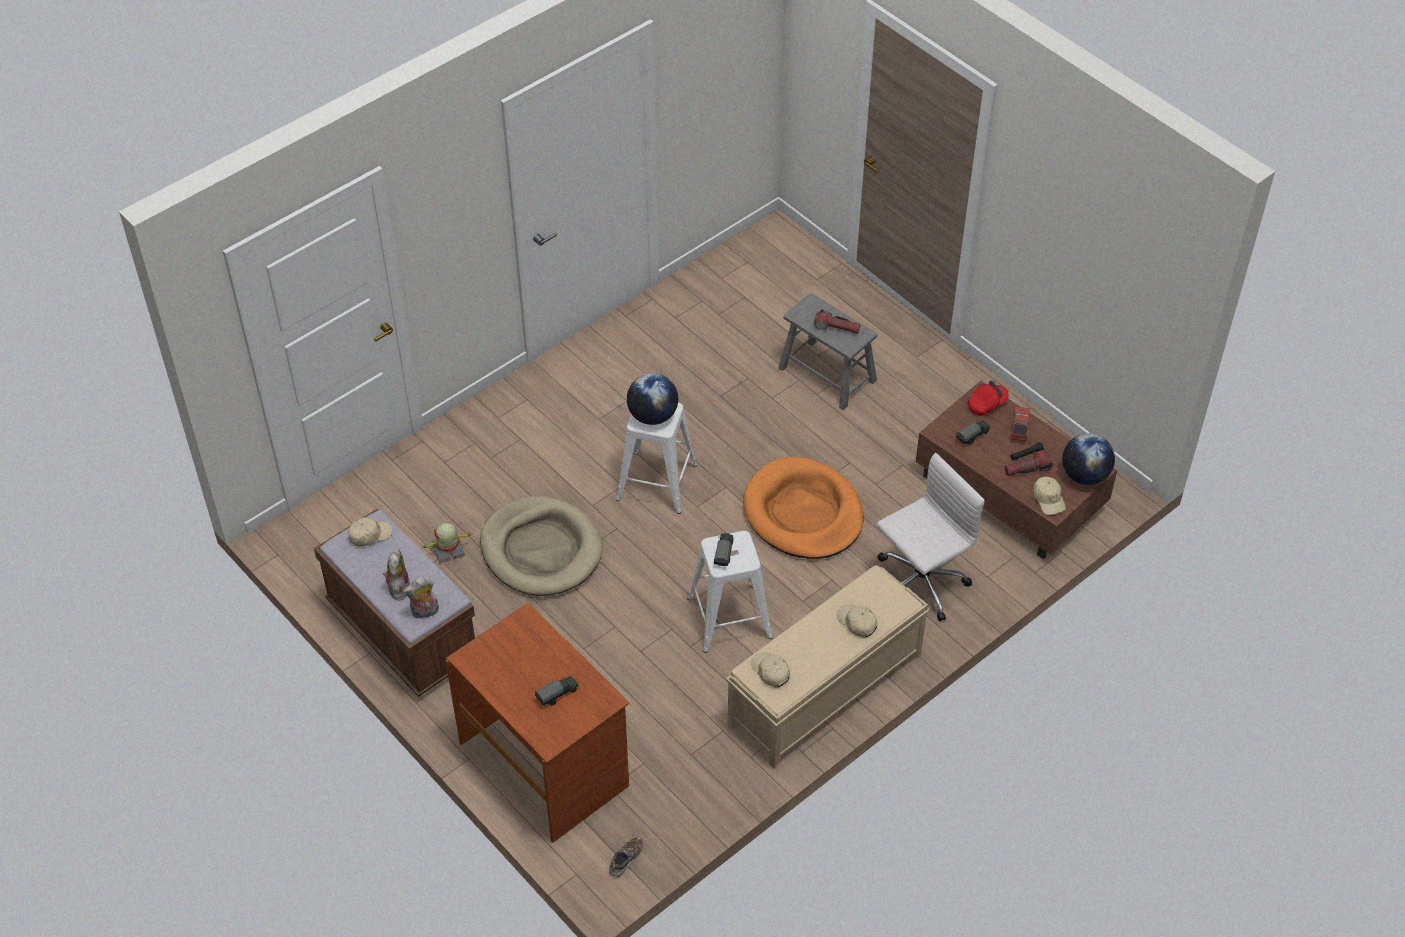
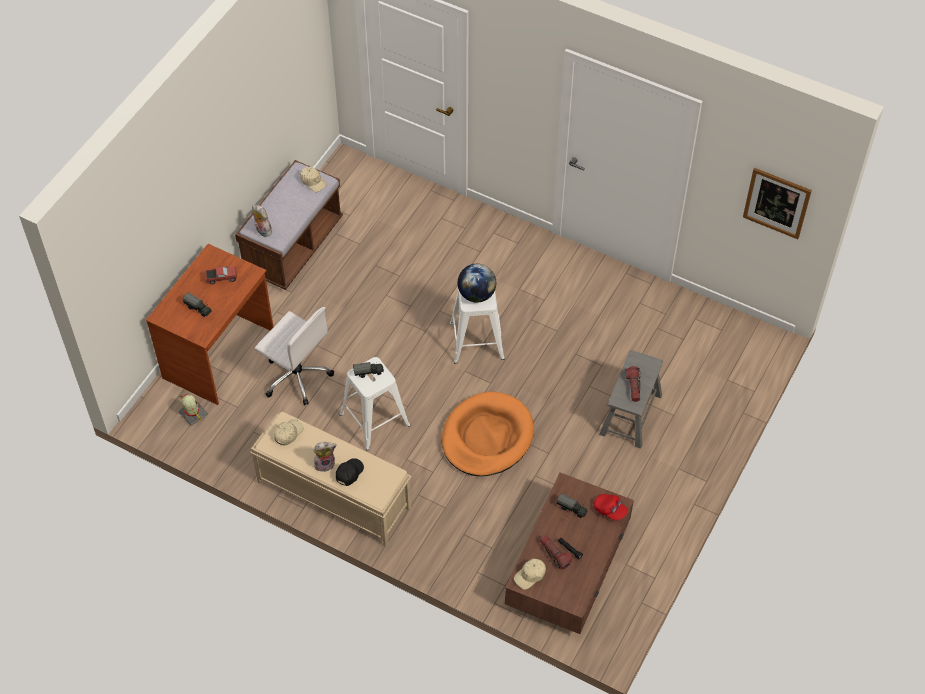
camera: 70 degrees right, 5 degrees up
(398, 588) = (276, 211): plush toy -> plush toy (325, 463)
(448, 550) = (368, 246): toy robot -> toy robot (193, 414)
(541, 550) = (389, 295): beige dog bed -> none
(626, 859) = (161, 421): shoe -> none
(741, 66) = (777, 203): none -> picture
(857, 622) = (349, 473): beige cap -> black cap
(919, 583) = (452, 528): white office chair -> white office chair (296, 376)
(1019, 429) = (594, 539): toy truck -> toy truck (221, 278)
(1084, 475) = (565, 595): globe -> none

